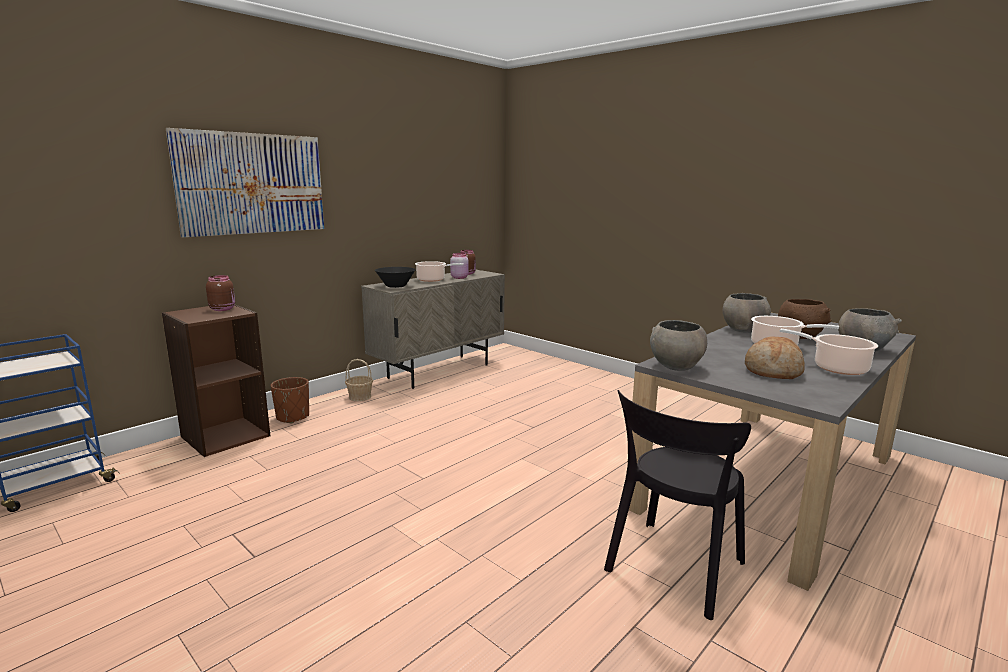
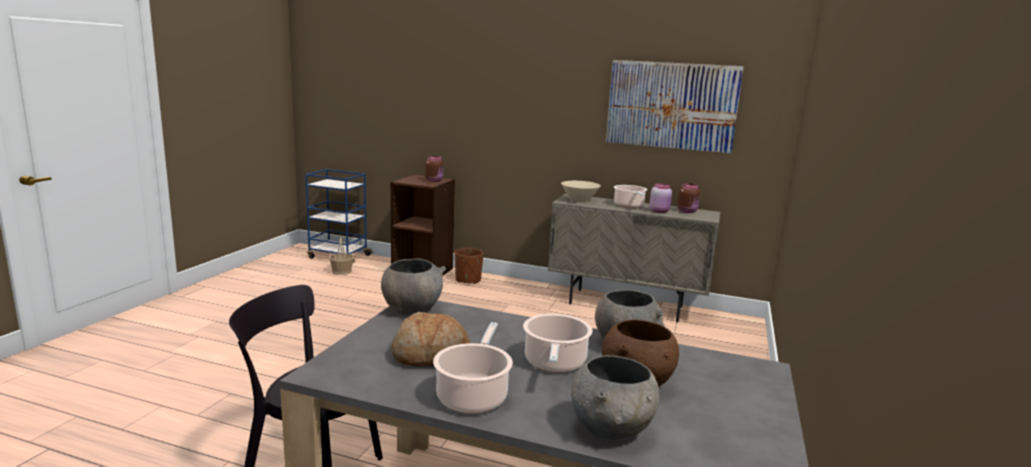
camera: 65 degrees right, 0 degrees up
(252, 183) = (484, 92): picture -> picture (671, 105)
(360, 397) = (527, 290): basket -> basket (342, 271)
(396, 286) = (579, 200): black bowl -> beige bowl

